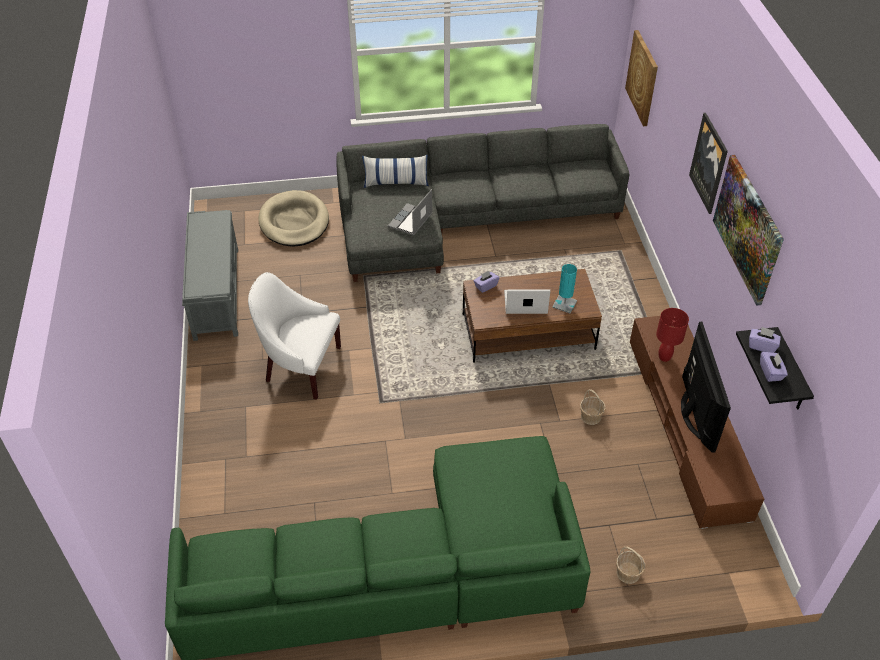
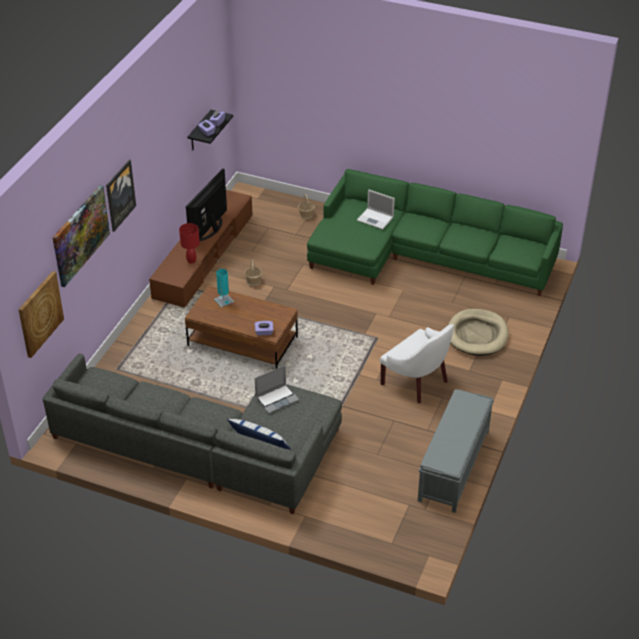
camera: 150 degrees left, 5 degrees down
(294, 222) = (352, 509): beige dog bed -> beige dog bed (477, 335)
(524, 303) = (249, 311): laptop -> laptop (376, 219)
(748, 228) = (155, 152): picture -> picture (80, 235)

